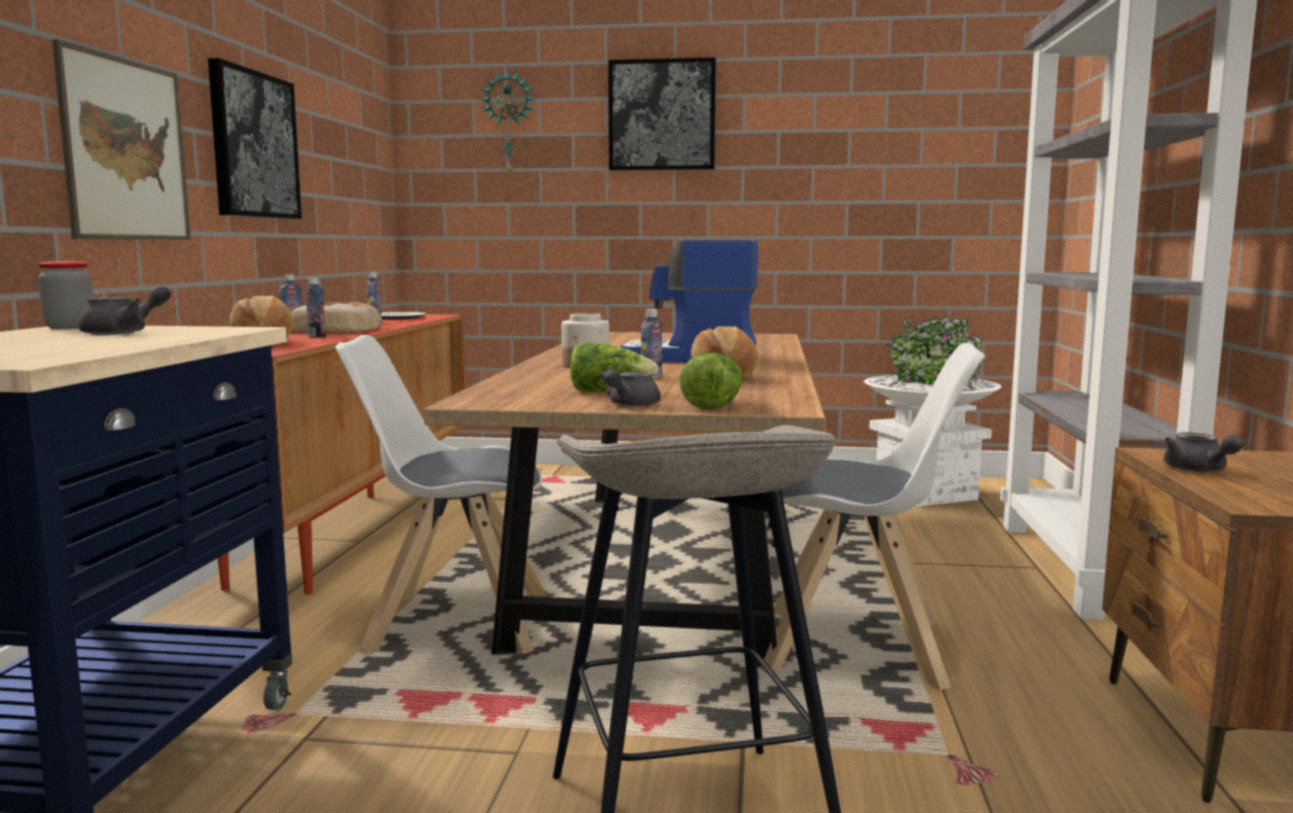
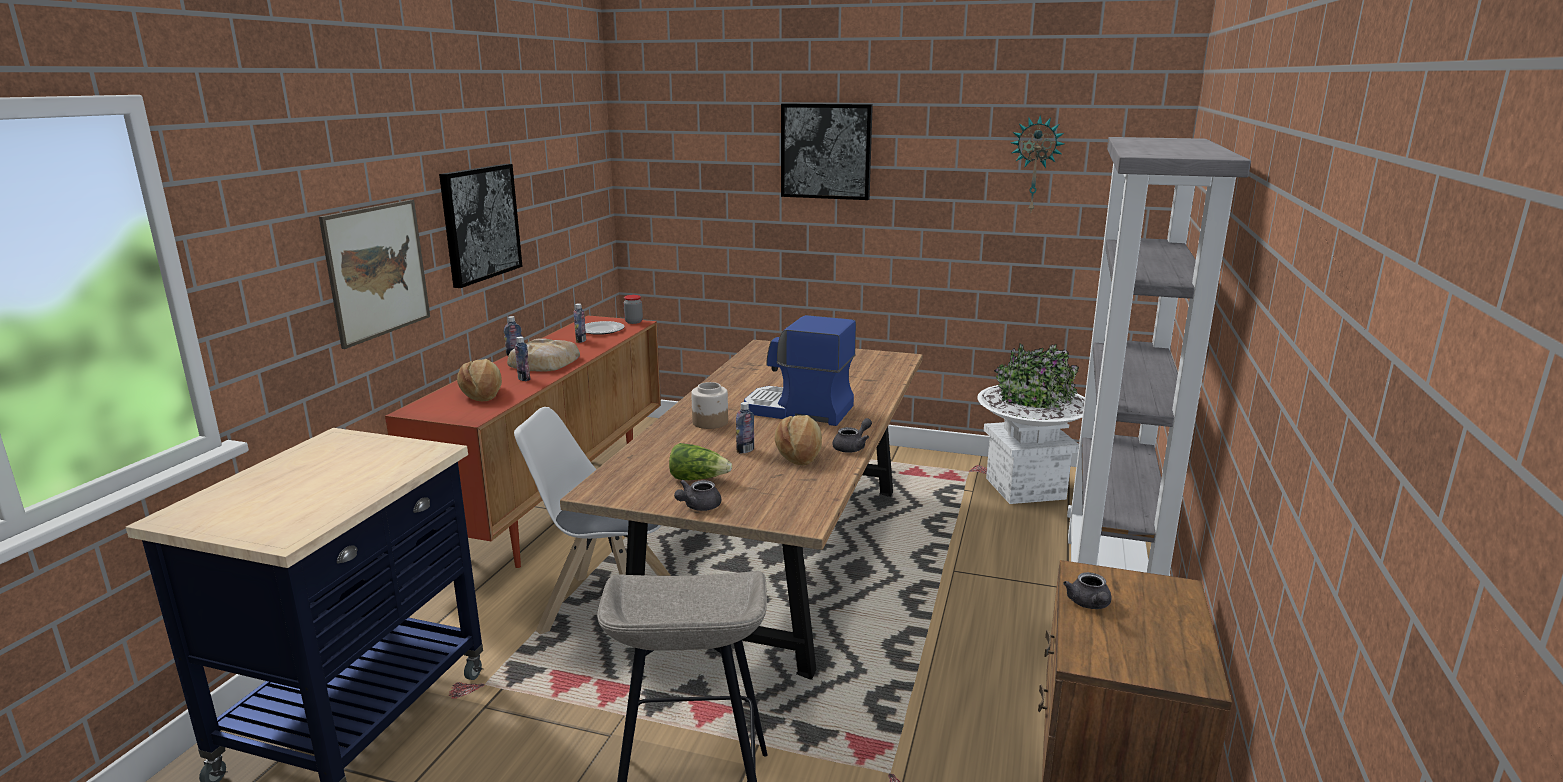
camera: 10 degrees right, 10 degrees up
(69, 327) = (333, 440): jar -> jar (633, 322)
(124, 333) = (362, 459): grey teapot -> grey teapot (852, 447)
(509, 123) = (701, 152): wall clock -> wall clock (1035, 164)
(712, 405) = (756, 510): lettuce -> none
(861, 648) = (881, 664): chair -> none

